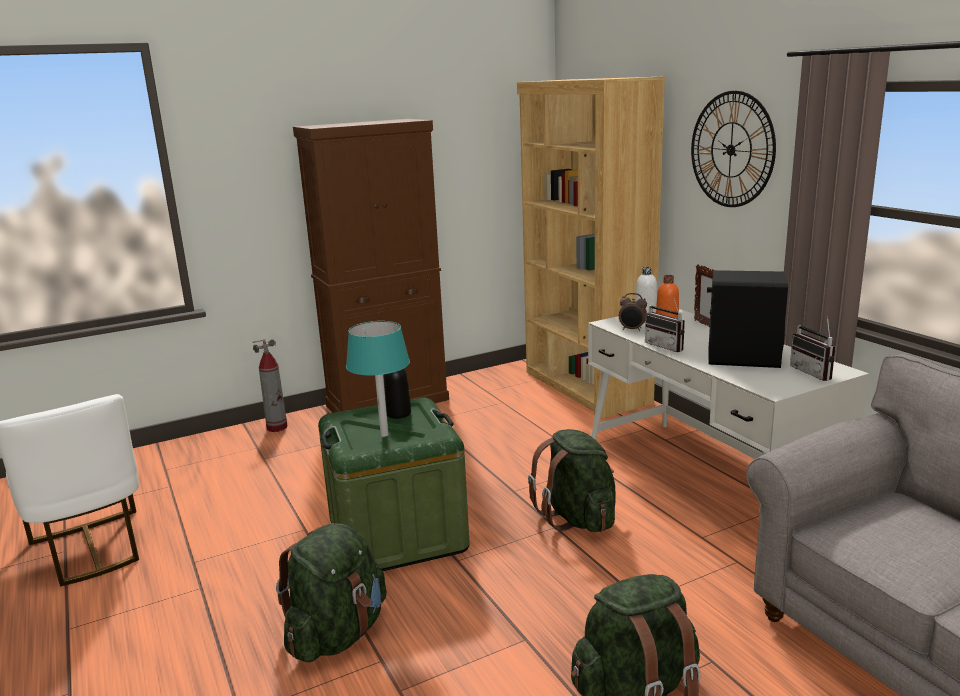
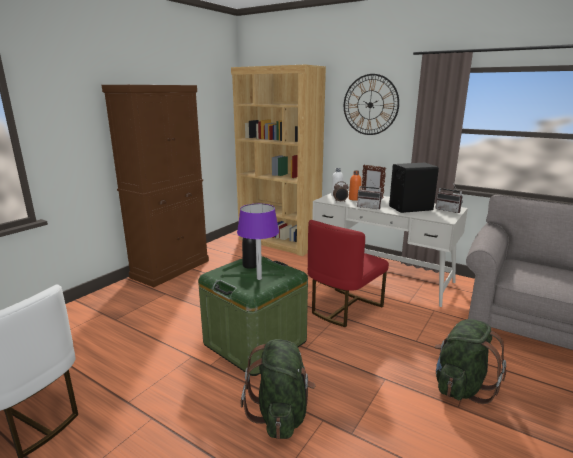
camera: 30 degrees left, 0 degrees up
(277, 427) = (105, 297): fire extinguisher -> none
(384, 435) = (259, 278): turquoise table lamp -> purple table lamp
(577, 518) = (343, 308): green backpack -> red chair

